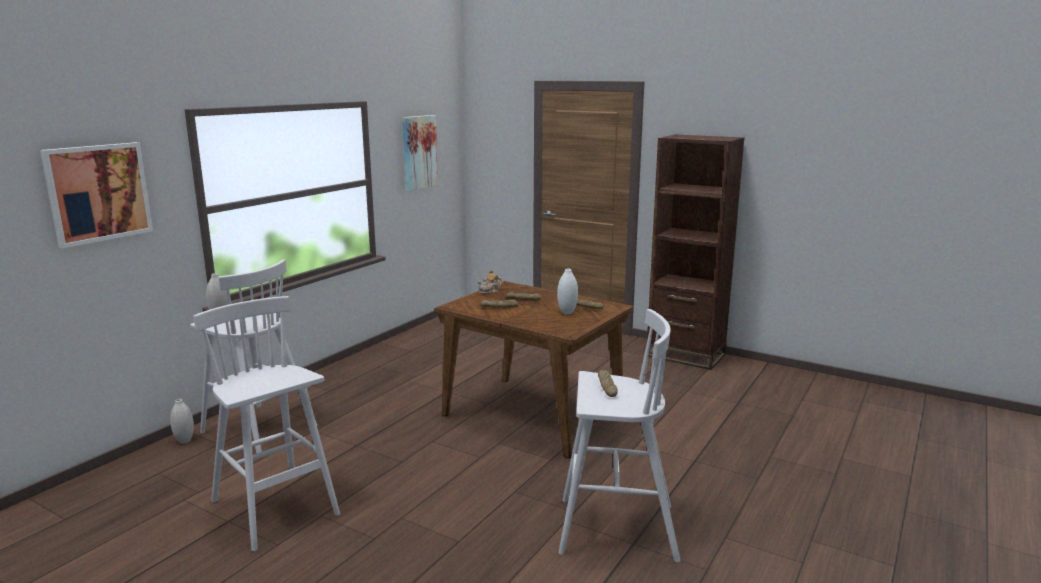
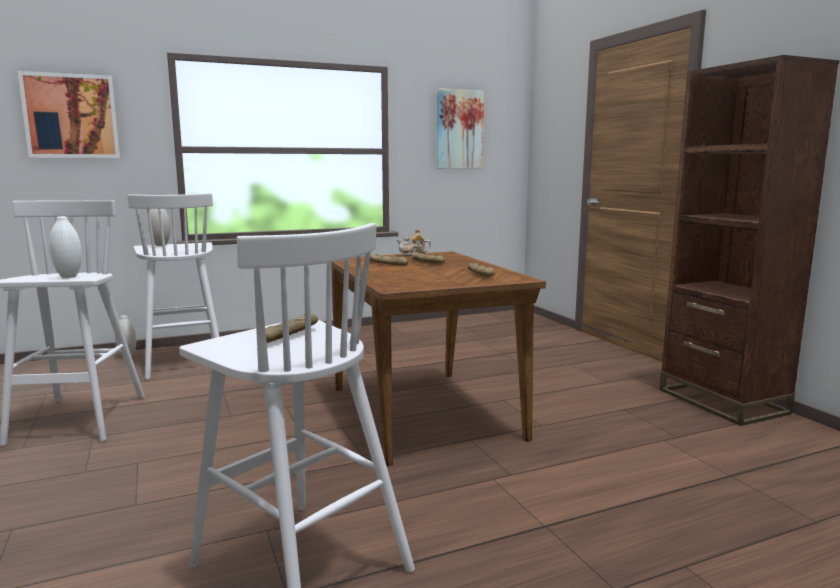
camera: 35 degrees right, 5 degrees down
(567, 313) = (444, 275): white vase -> white vase (69, 276)

